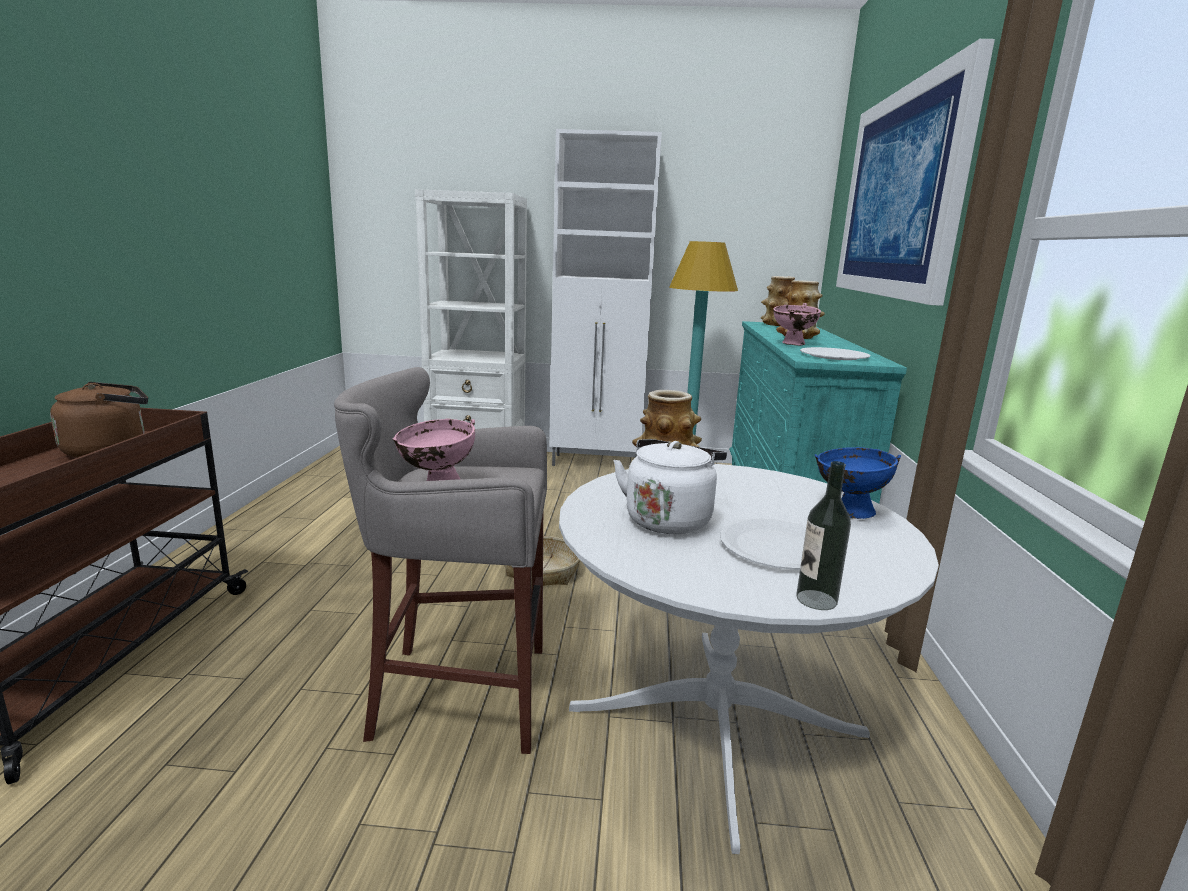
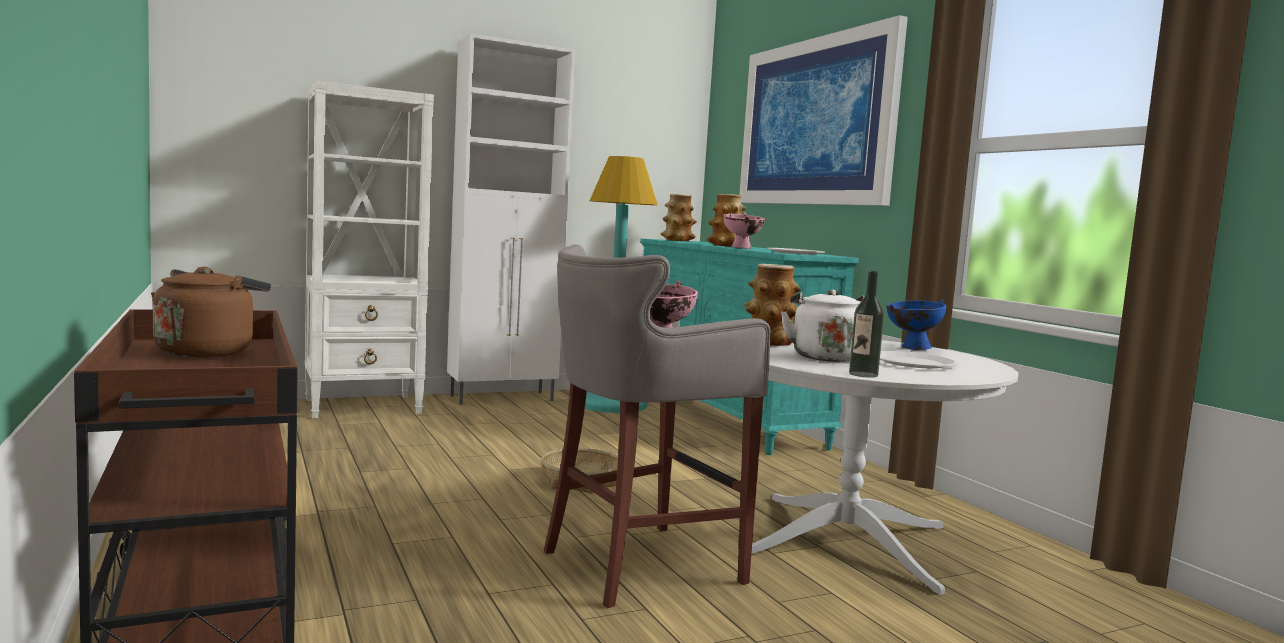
camera: 30 degrees left, 10 degrees down
(816, 600) = (980, 377): bottle -> bottle (863, 374)

